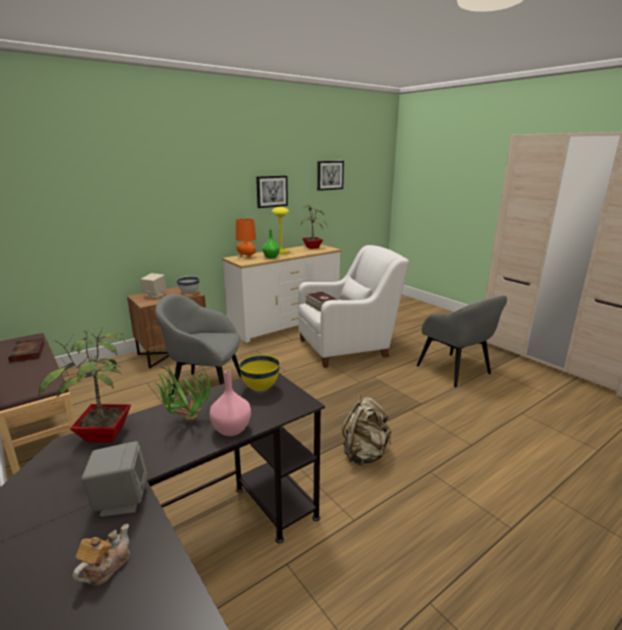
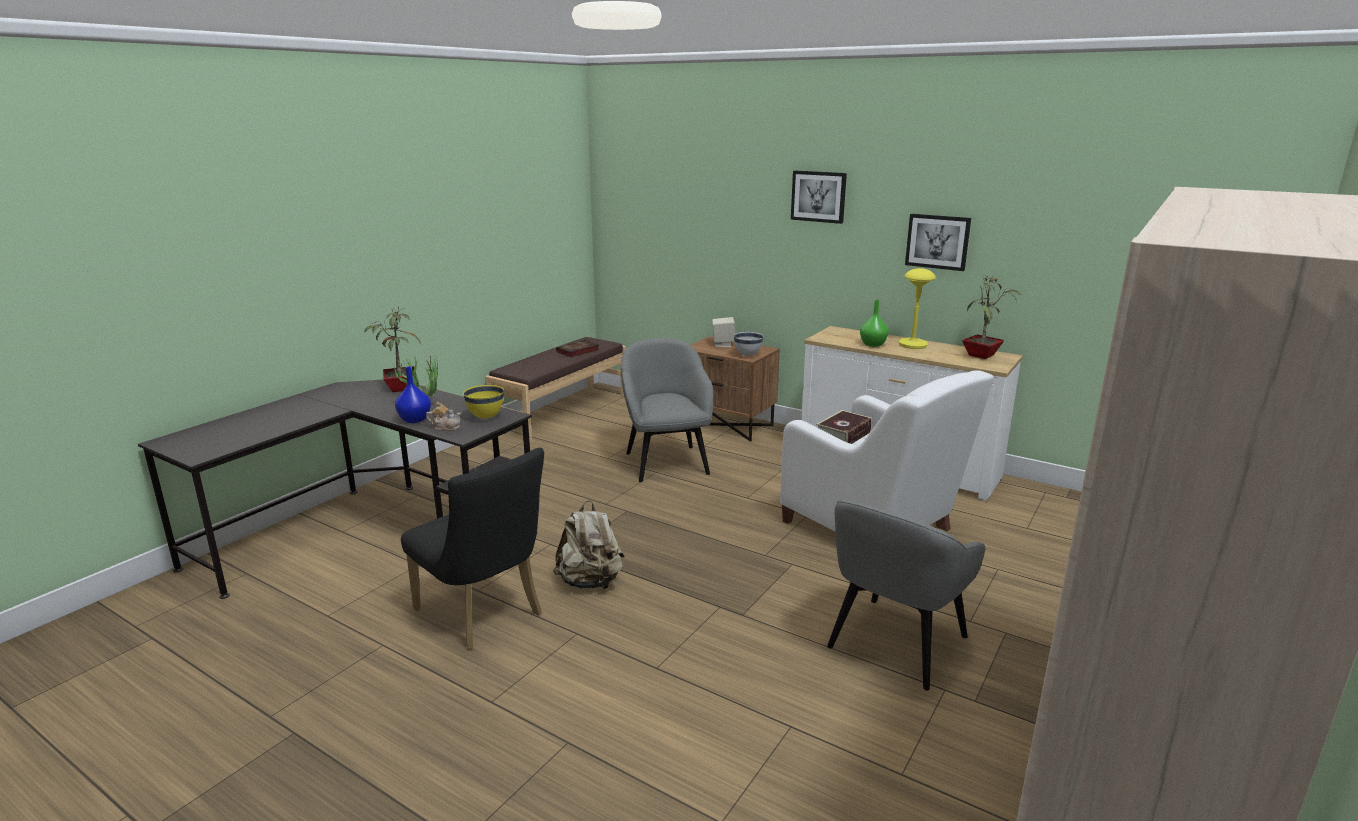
camera: 70 degrees right, 0 degrees up
(105, 566) = (278, 419): teapot -> teapot (445, 427)
(120, 501) = (331, 409): grey speaker -> none
(232, 429) = (414, 420): pink vase -> blue vase
(246, 256) = (853, 334): orange table lamp -> none
(329, 175) = (1082, 229): picture -> picture (818, 196)
(395, 520) = (484, 615): none -> black chair

